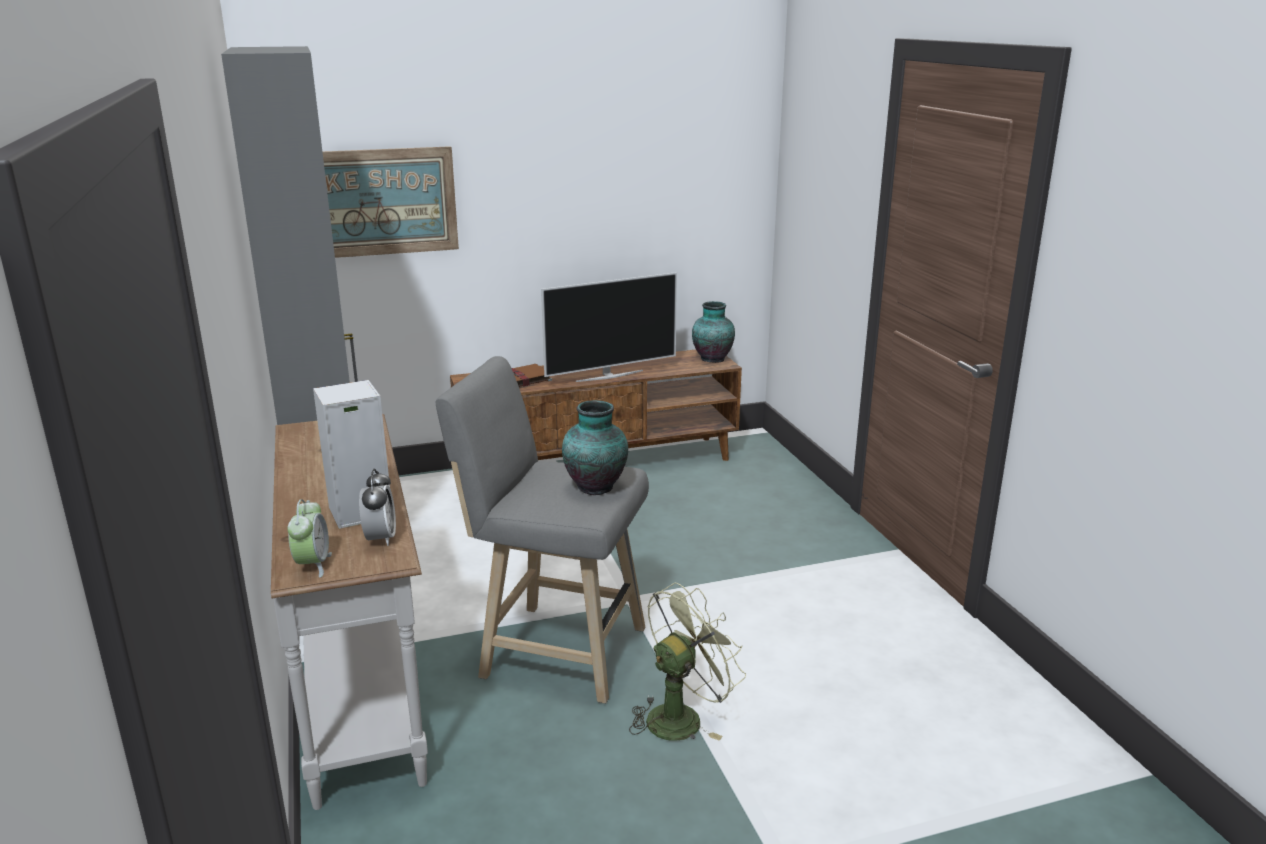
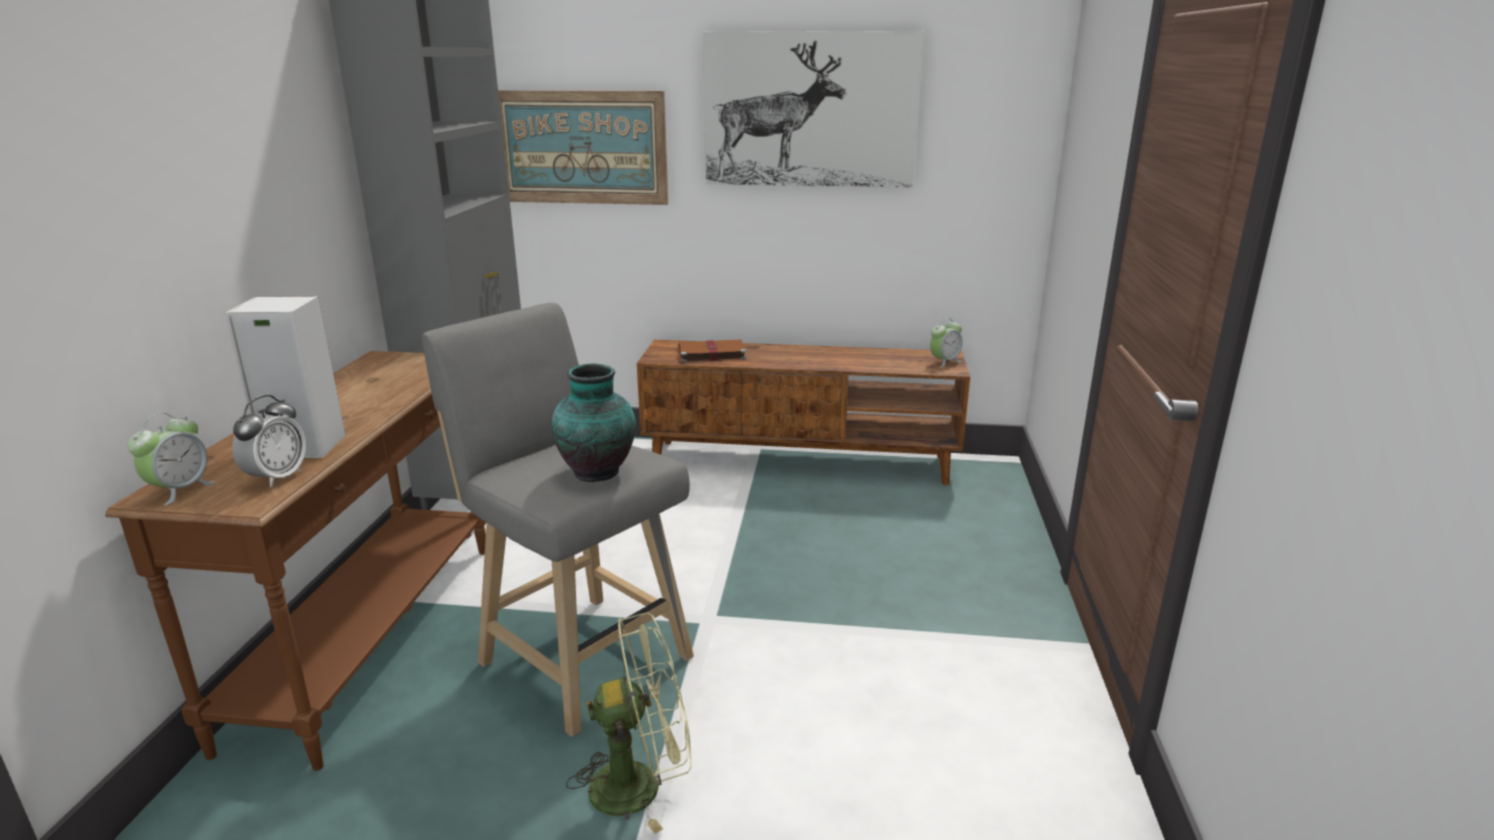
camera: 25 degrees right, 0 degrees up
(363, 685) = (374, 637): white console table -> brown console table
(582, 157) = (810, 110): none -> picture
(609, 376) = (809, 363): television -> none
(712, 358) = (944, 362): vase -> alarm clock

